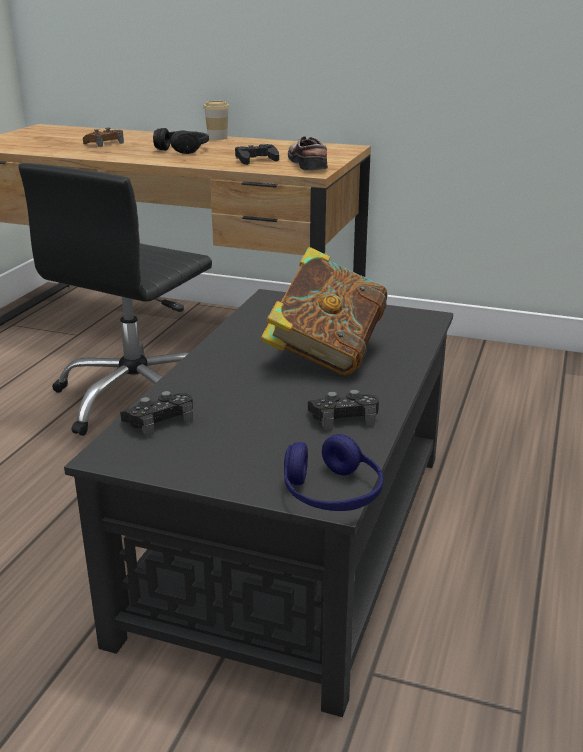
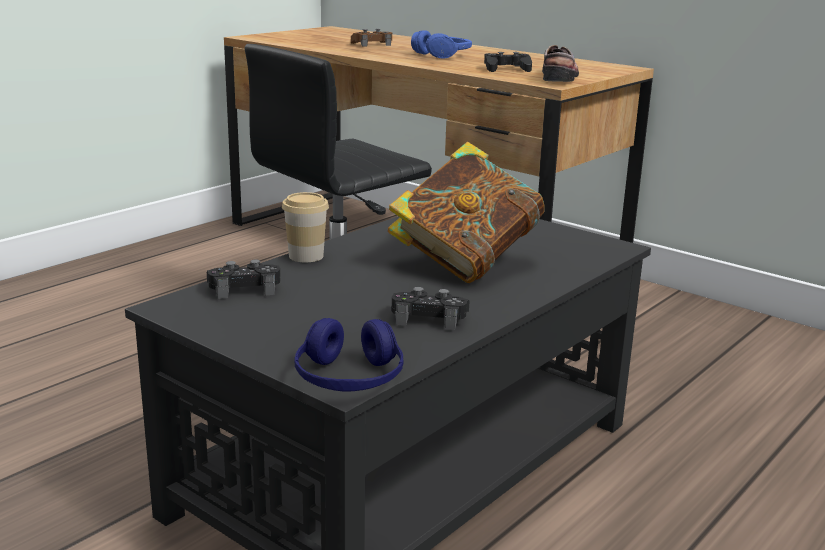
camera: 20 degrees right, 5 degrees down
(183, 150) = (443, 55): black headphones -> blue headphones
(217, 138) = (492, 49): cup -> cup (306, 256)

